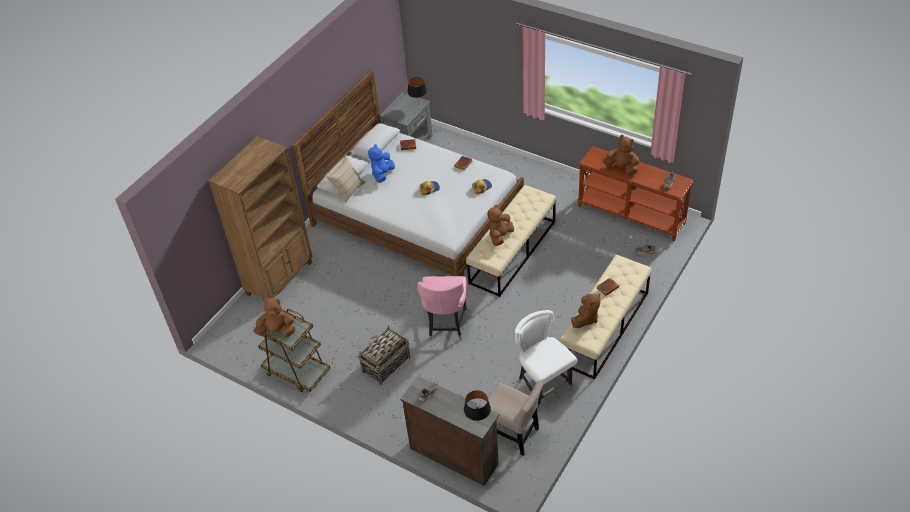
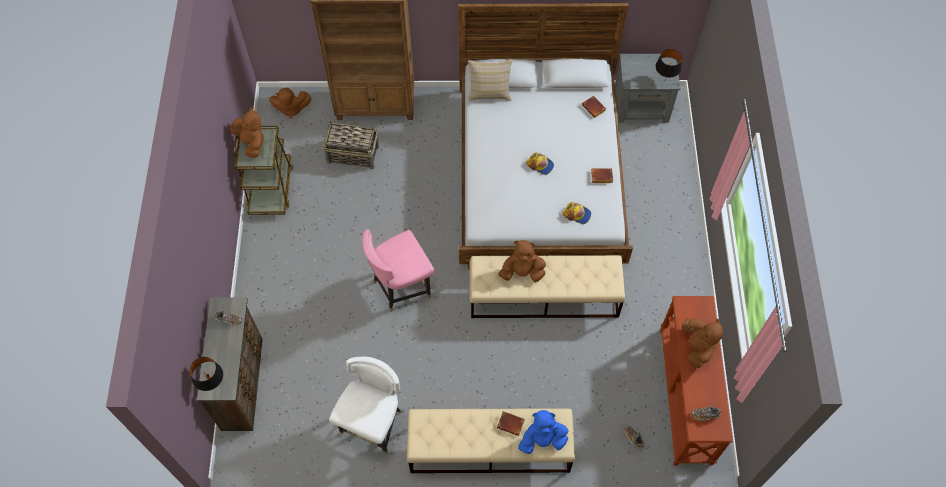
camera: 55 degrees right, 15 degrees up
(382, 174) = (533, 109): blue plush toy -> blue plush toy (542, 440)
(385, 365) = (320, 260): basket -> basket (352, 154)
(513, 434) = (296, 426): beige chair -> none
(585, 319) = (451, 422): brown plush toy -> brown plush toy (291, 109)

